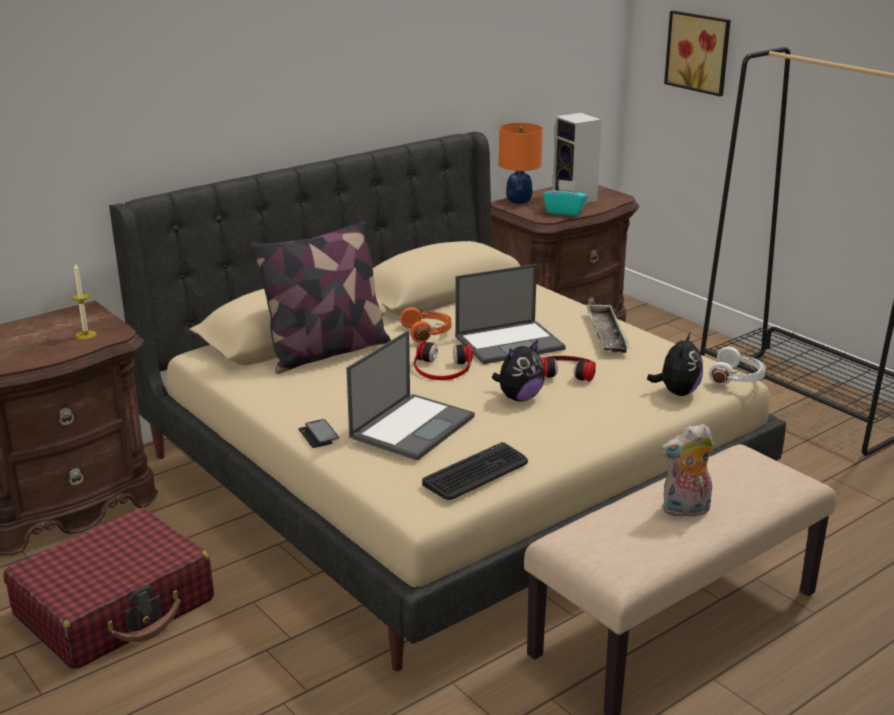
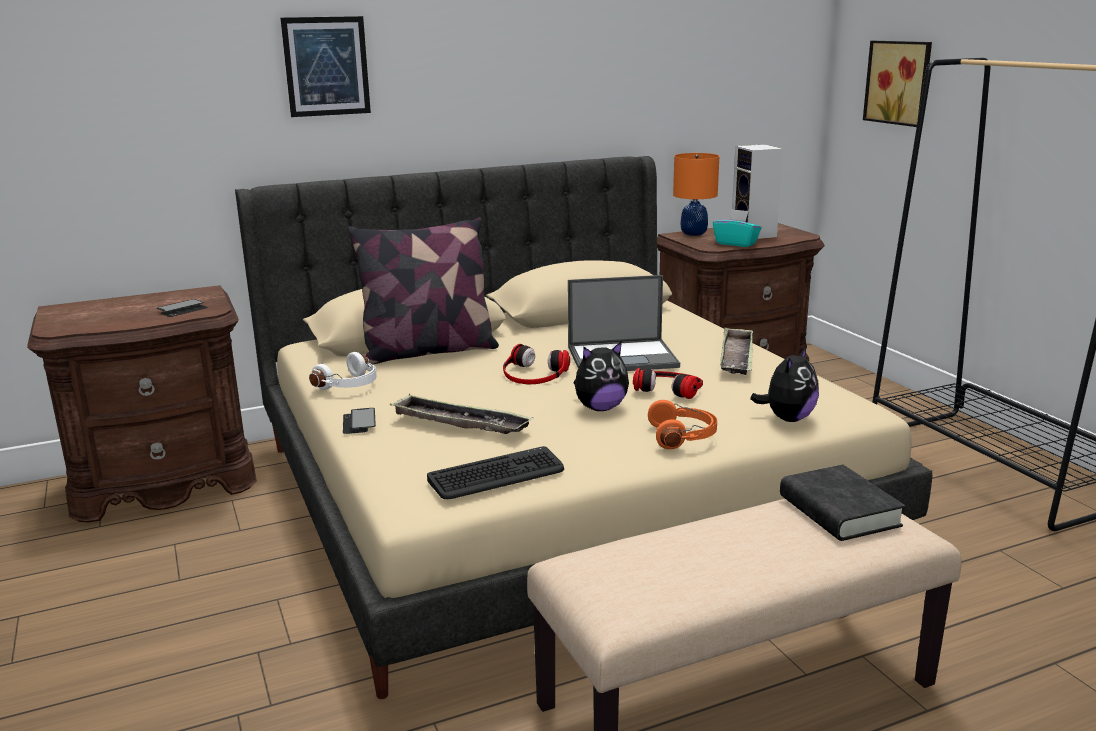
camera: 15 degrees right, 5 degrees down
(86, 335) = (182, 309): candle -> phone
(115, 608) = (142, 586): red suitcase -> none
(189, 73) = (326, 66): none -> picture
(412, 426) = (460, 422): laptop -> tray
(427, 333) = (543, 343): orange headphones -> orange headphones (683, 437)
(685, 511) = (740, 549): plush toy -> none
(737, 378) = (870, 411): white headphones -> white headphones (350, 385)
(743, 470) = (839, 511): none -> black book

